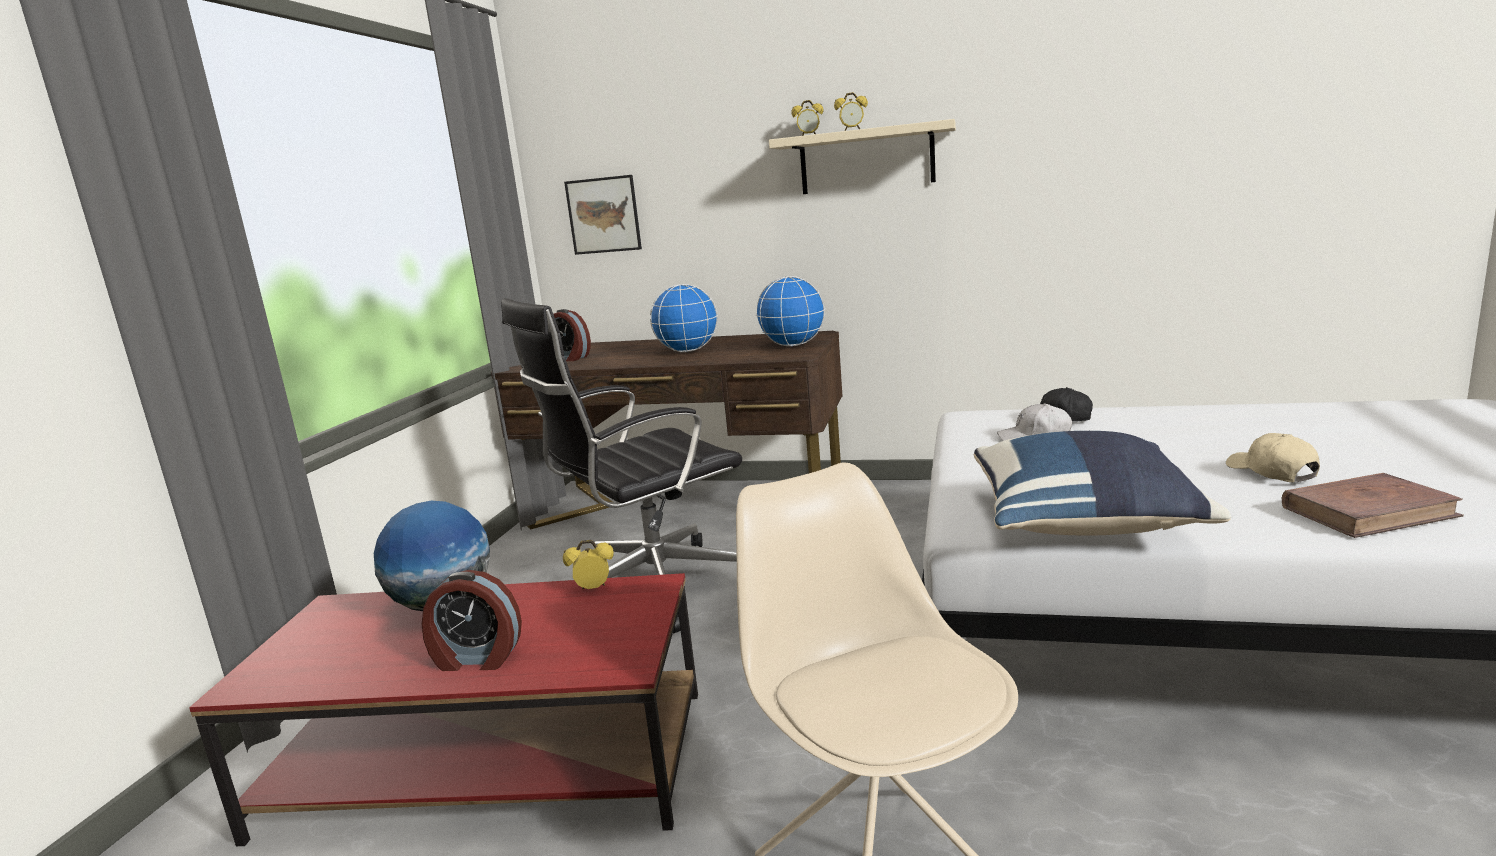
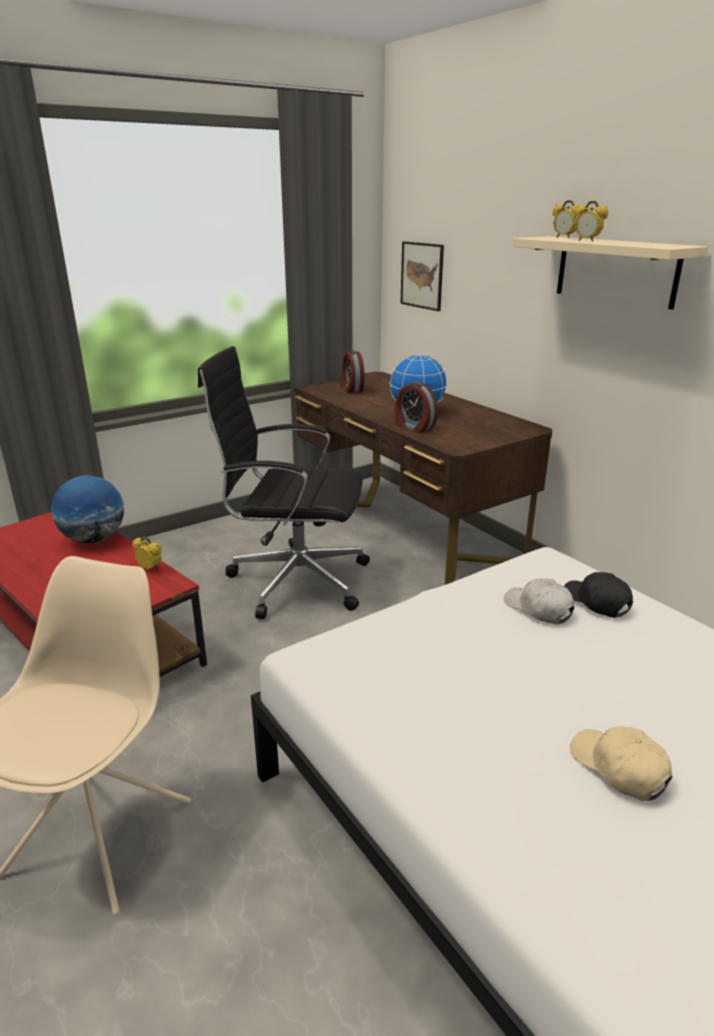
camera: 40 degrees right, 10 degrees up
(477, 659) = (48, 580): alarm clock -> alarm clock (413, 427)
(793, 345) = (484, 434): globe -> none
(1085, 523) = (372, 705): blue pillow -> none
(1271, 472) = (618, 768): beige cap -> beige cap turned 60 degrees counterclockwise
(1368, 512) = (583, 866): brown book -> none

